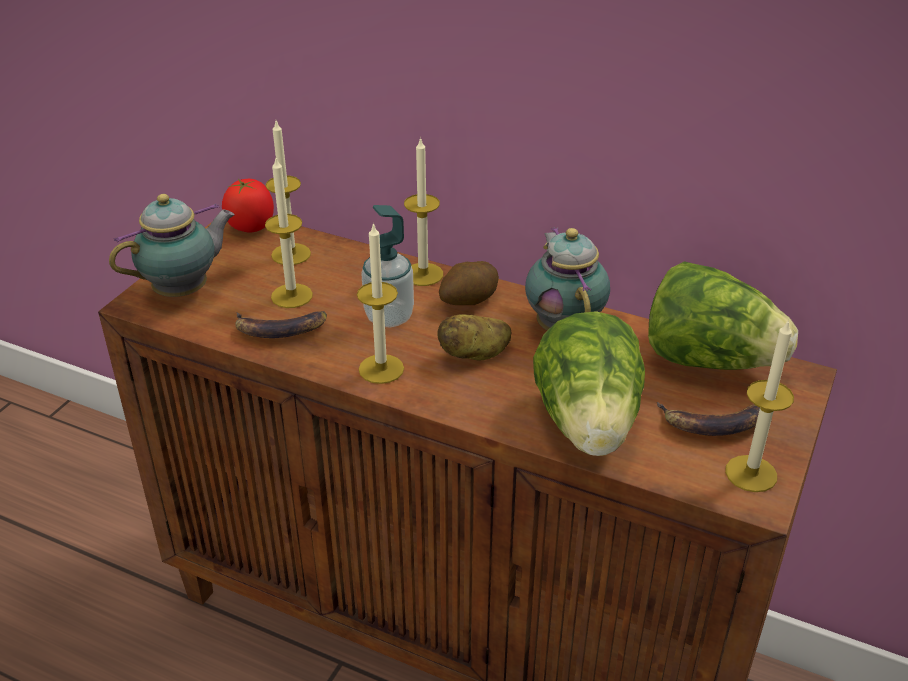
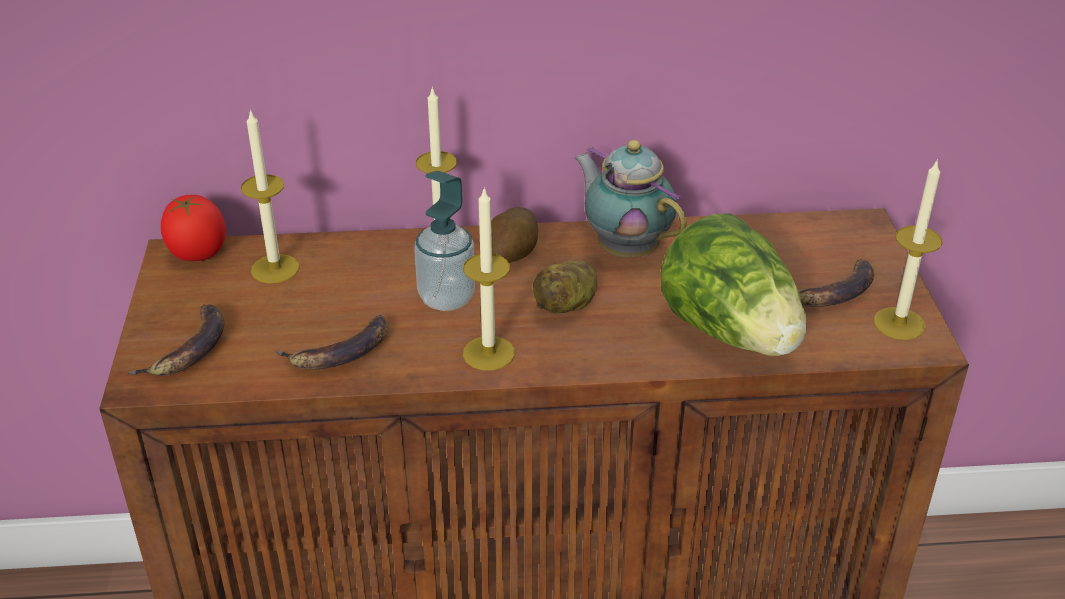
camera: 30 degrees left, 0 degrees up
(185, 290) = (188, 348): teapot -> banana
(291, 296) = (320, 312): candle -> none
(709, 360) = (779, 236): lettuce -> none

